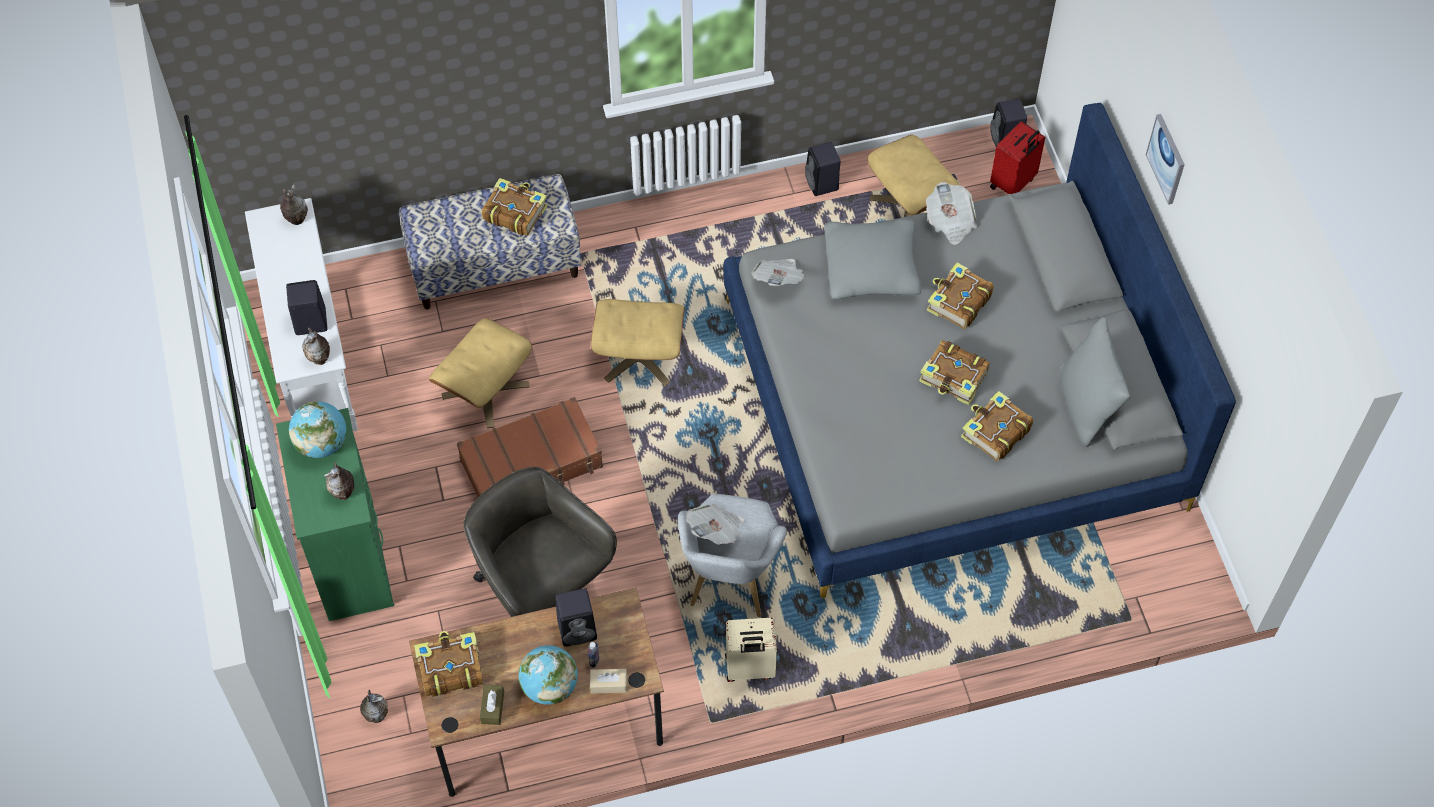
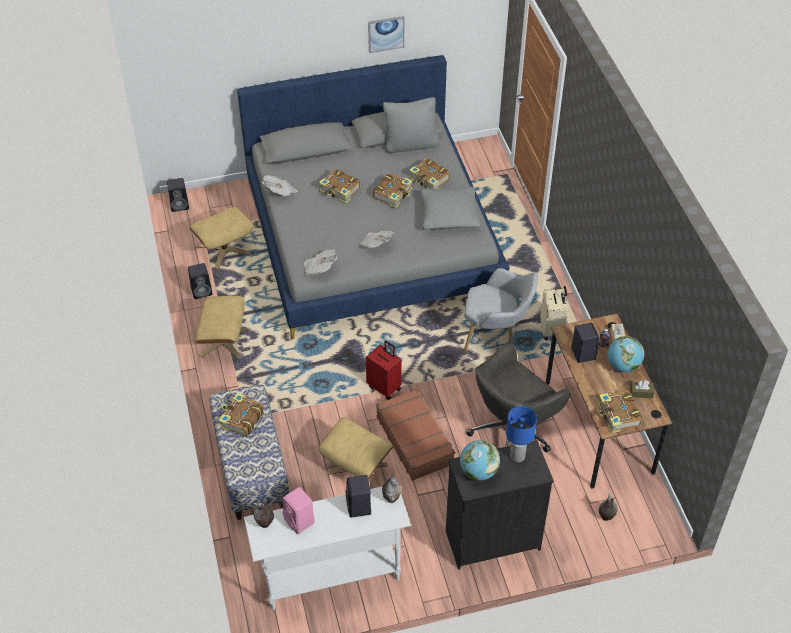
camera: 90 degrees left, 10 degrees down
(295, 257) = (300, 521): none -> pink speaker
(344, 494) = (517, 456): vase -> blue table lamp
(351, 558) = (491, 540): green dresser -> black dresser
(639, 357) = (332, 384): beige ottoman -> beige ottoman (224, 342)
(716, 531) = (492, 309): newspaper -> newspaper (376, 244)
(871, 268) = (313, 227): grey pillow -> grey pillow (449, 215)
(1013, 183) = (214, 204): red suitcase -> red suitcase (384, 387)
(1166, 159) = (309, 40): picture -> picture (386, 34)

